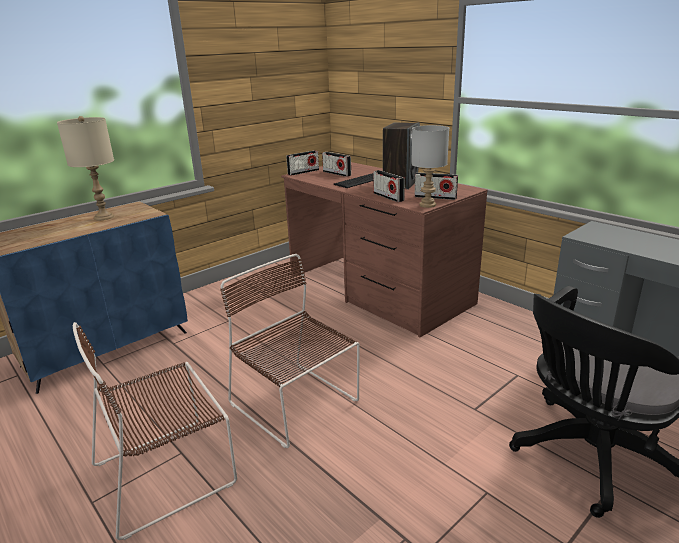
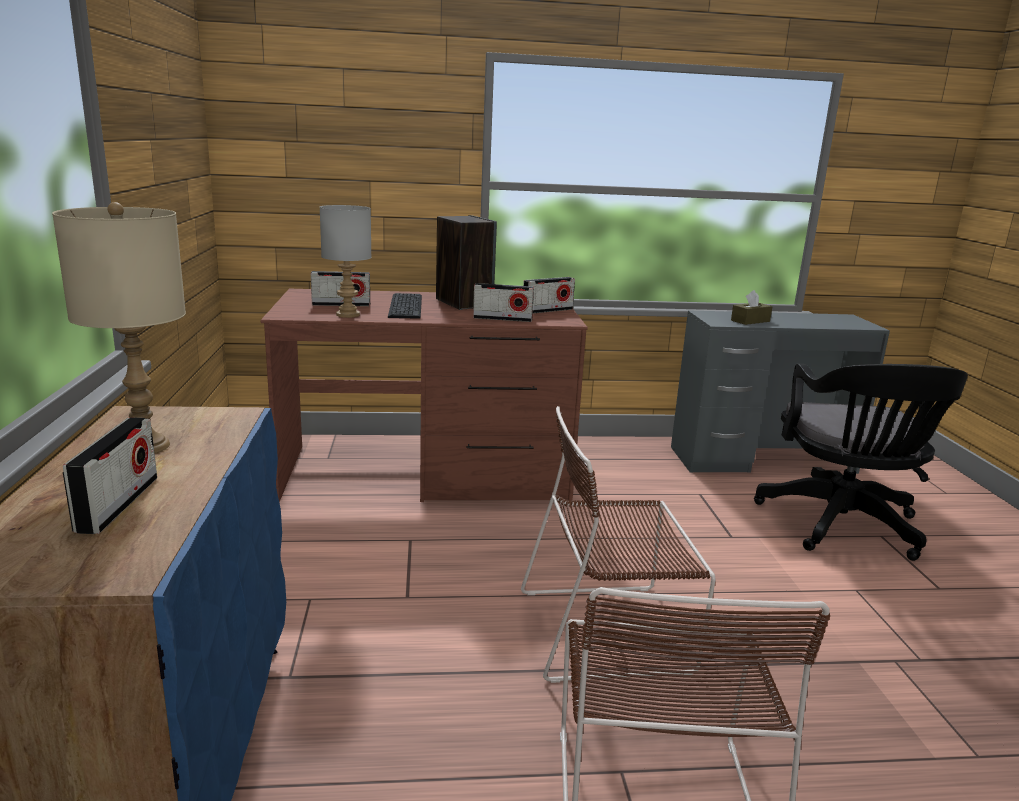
camera: 55 degrees left, 5 degrees down
(303, 172) = (283, 310): radio -> radio (118, 504)
(427, 205) = (568, 319): grey table lamp -> grey table lamp (348, 315)
(621, 241) = (750, 321): none -> brown tissue box

